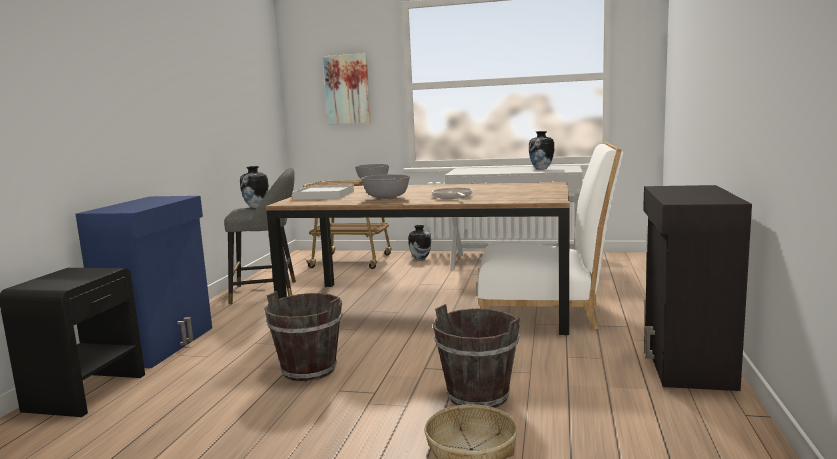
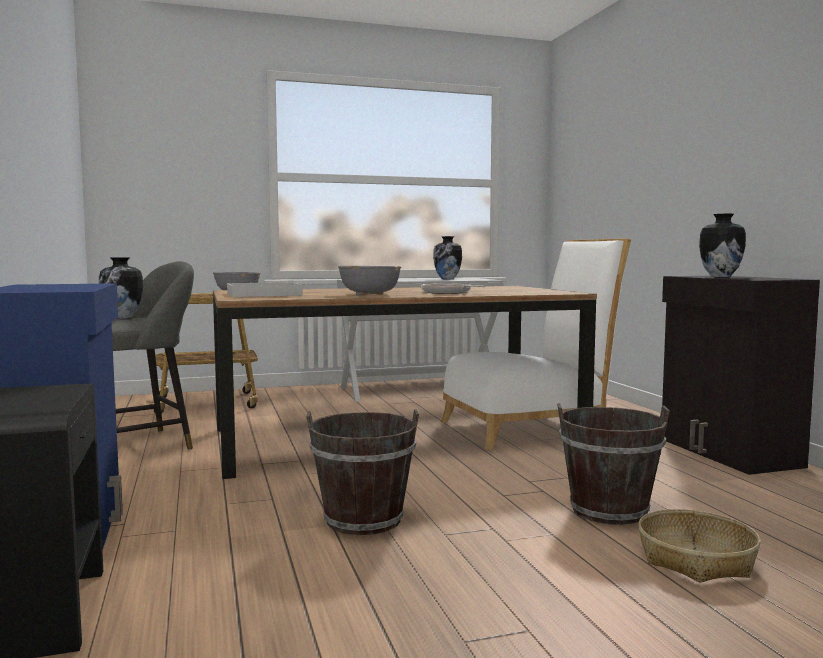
camera: 30 degrees left, 5 degrees down
(347, 89) = (187, 173): picture -> none
(420, 259) = (298, 394): vase -> vase (720, 276)

